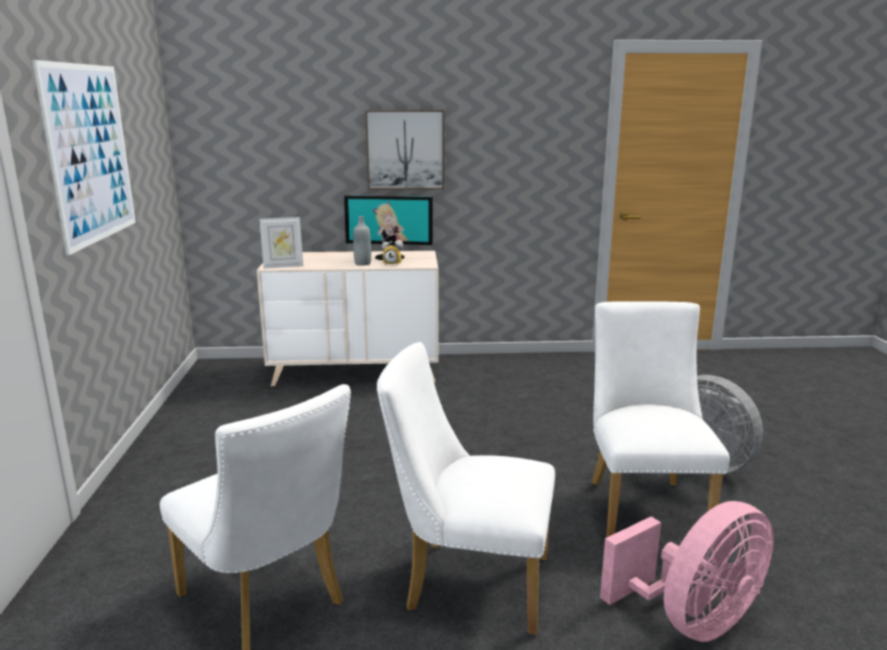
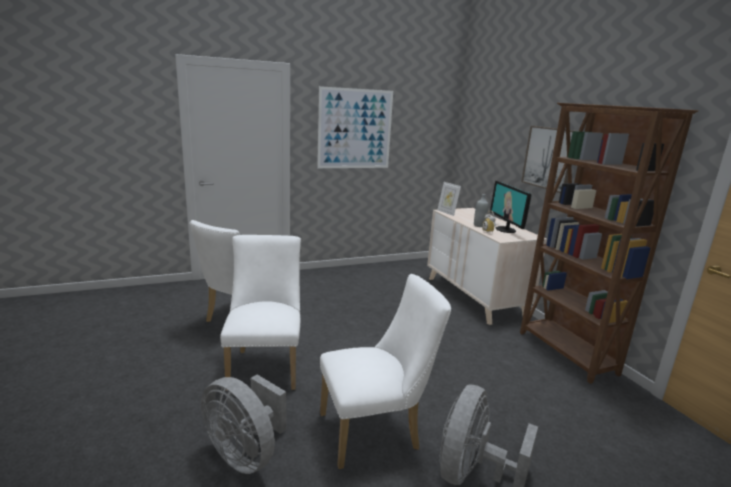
camera: 70 degrees right, 0 degrees up
(516, 362) = (566, 353): none -> brown bookcase
(692, 620) = (246, 454): pink fan -> grey fan

